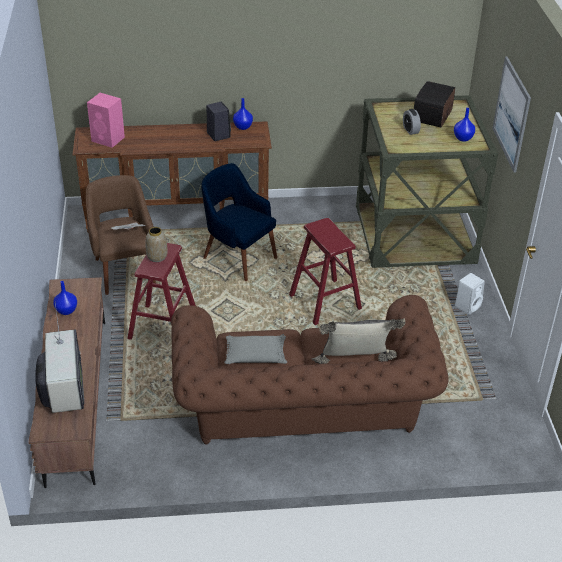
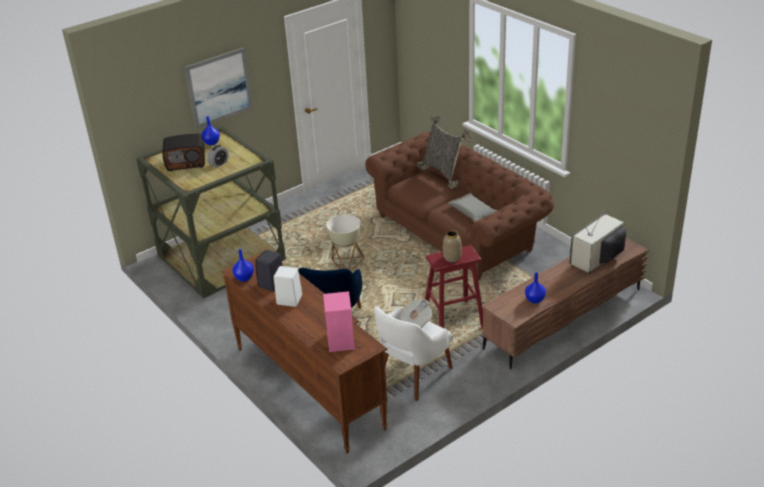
camera: 120 degrees left, 5 degrees down
(124, 270) = (413, 375): brown armchair -> white armchair
(325, 302) = (347, 264): red stool -> planter
(468, 306) = (292, 211): white speaker -> white speaker (288, 300)

